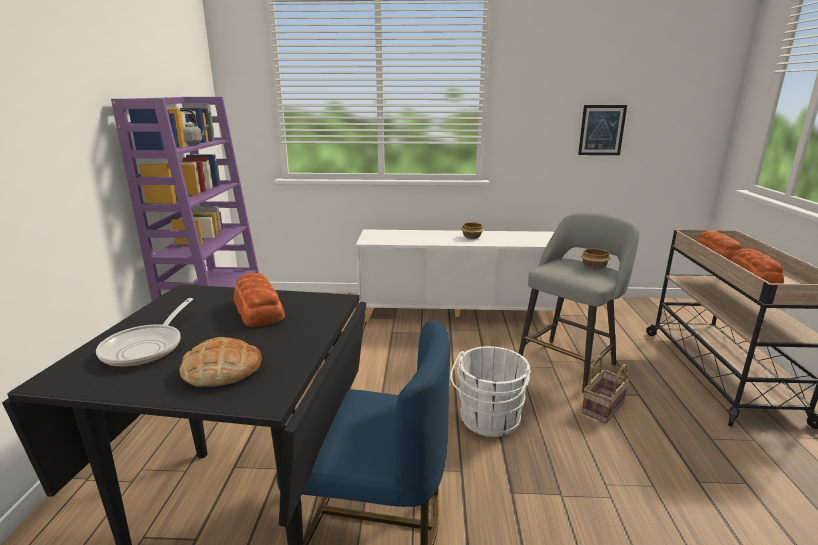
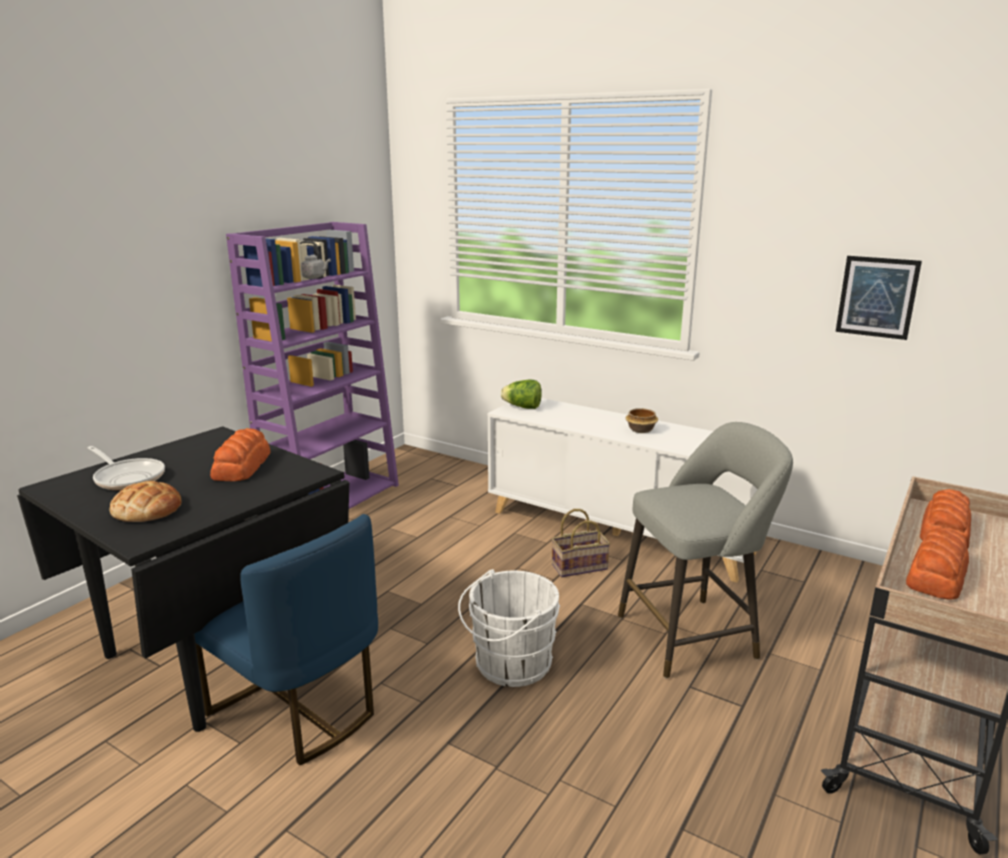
camera: 30 degrees right, 0 degrees up
(147, 347) = (128, 478): frying pan -> frying pan turned 90 degrees counterclockwise
(375, 237) = (522, 407): none -> lettuce
(594, 267) = (722, 505): bowl -> none
(602, 406) = (669, 701): basket -> basket (580, 566)

